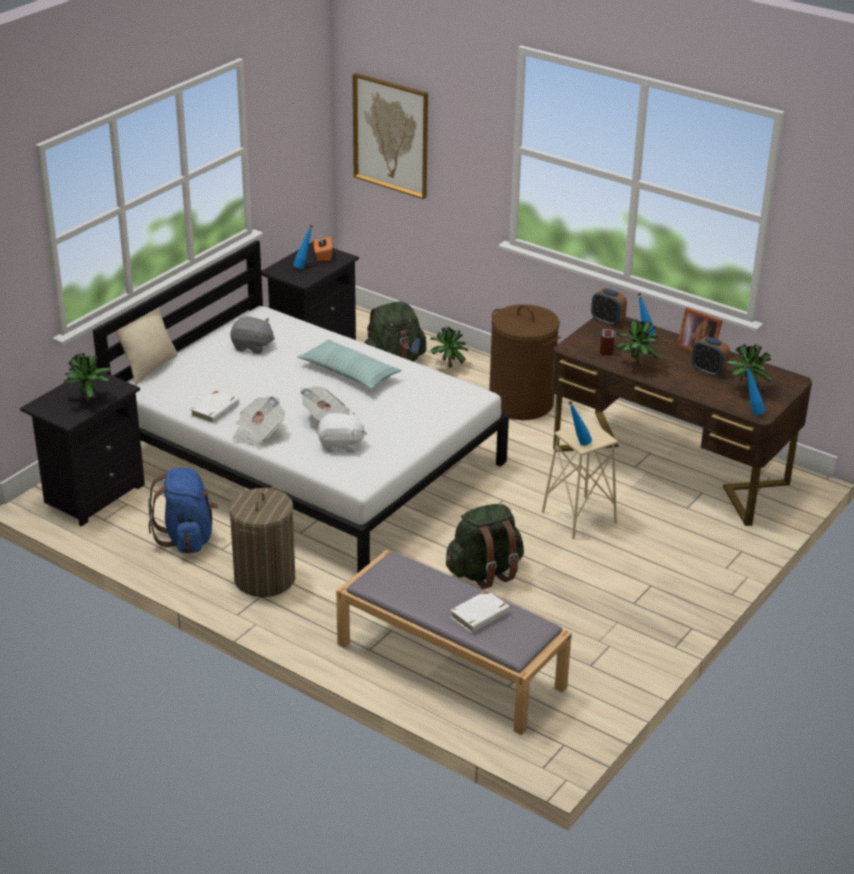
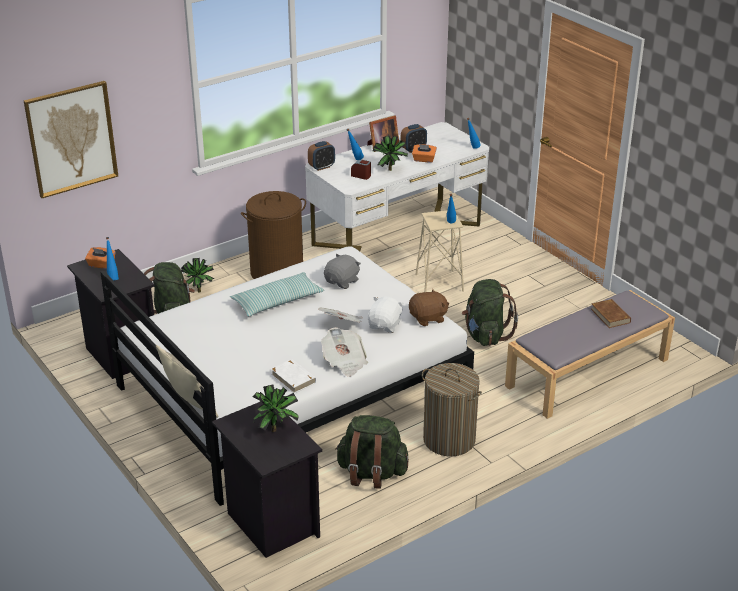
camera: 70 degrees left, 0 degrees up
(187, 538) = (371, 473): blue backpack -> green backpack
(252, 346) = (196, 342): grey plush toy -> grey plush toy (342, 281)
(370, 470) = (428, 318): none -> brown plush toy
(480, 615) = (610, 315): white book -> brown book
(669, 466) = (397, 235): brown desk -> white desk
(686, 382) = (424, 160): none -> orange tissue box
(744, 390) = (444, 144): potted plant -> none

